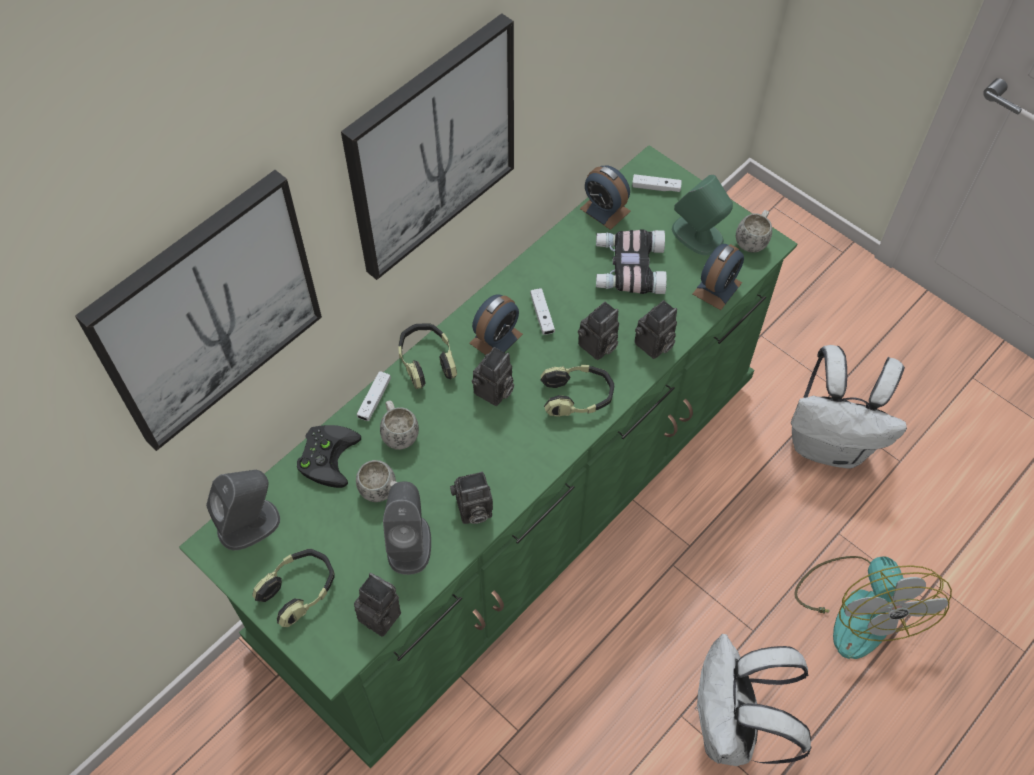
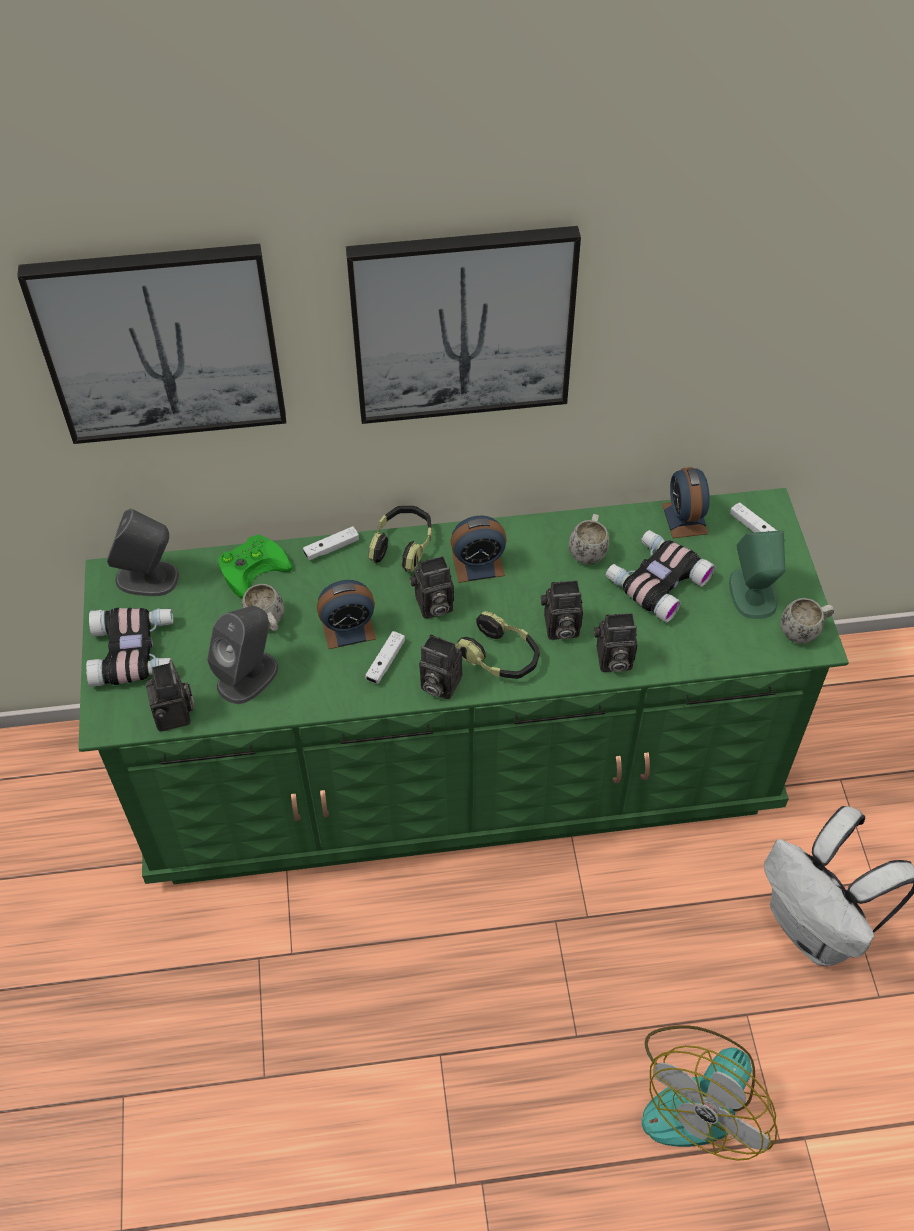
camera: 40 degrees right, 5 degrees down
(299, 590) = (135, 652): headphones -> binoculars
(326, 455) = (253, 566): black game controller -> green game controller
(398, 433) = (324, 586): white mug -> white mug (588, 550)
(472, 511) = (322, 687): camera -> camera (438, 684)
(542, 315) = (537, 571): white game controller -> white game controller (385, 662)
(717, 288) = (724, 650): alarm clock -> alarm clock (348, 629)
(731, 728) = (474, 1103): white backpack -> none

